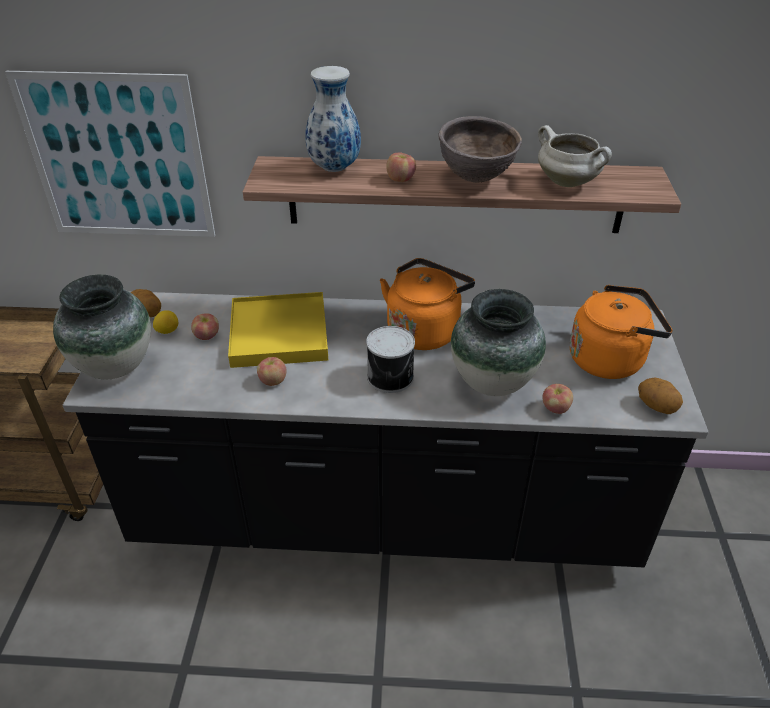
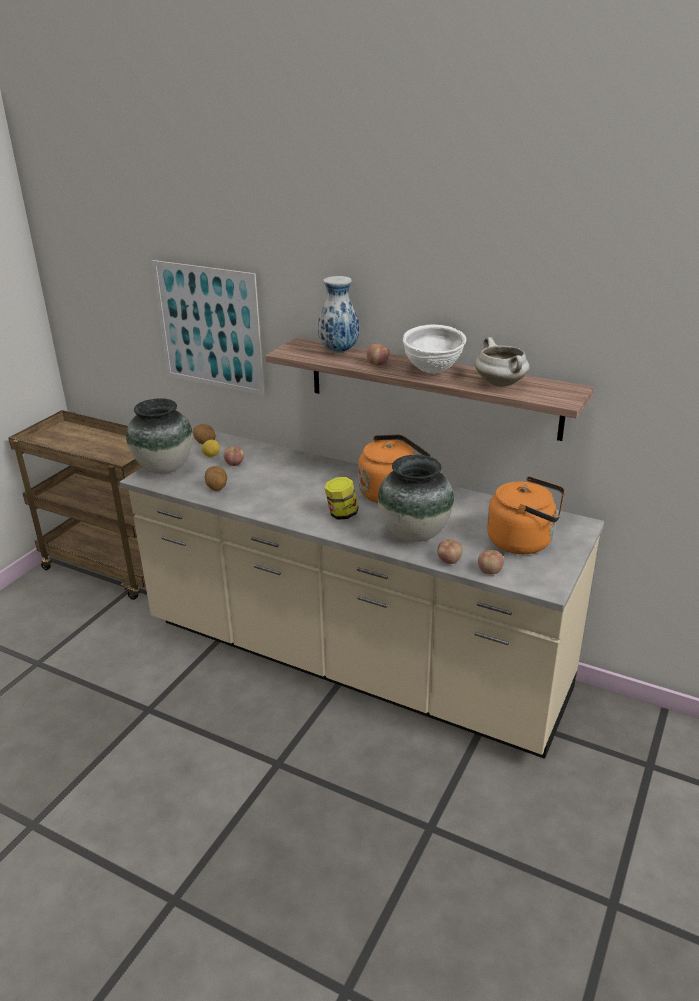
camera: 25 degrees right, 10 degrees down
(272, 381) = (258, 498): apple -> apple (489, 571)
(279, 334) = (284, 472): yellow tray -> none
(385, 515) = (352, 660): black counter -> beige counter
(391, 377) = (342, 514): can -> jar
(475, 179) = (432, 372): brown bowl -> white bowl
(656, 406) = (534, 579): potato -> potato (217, 487)

